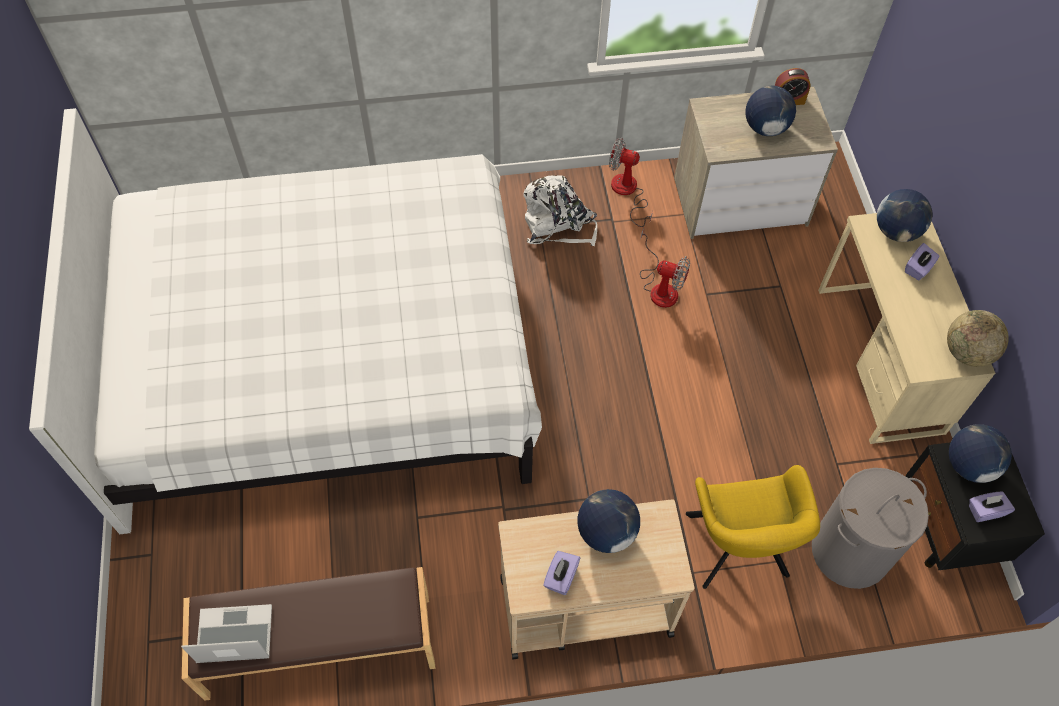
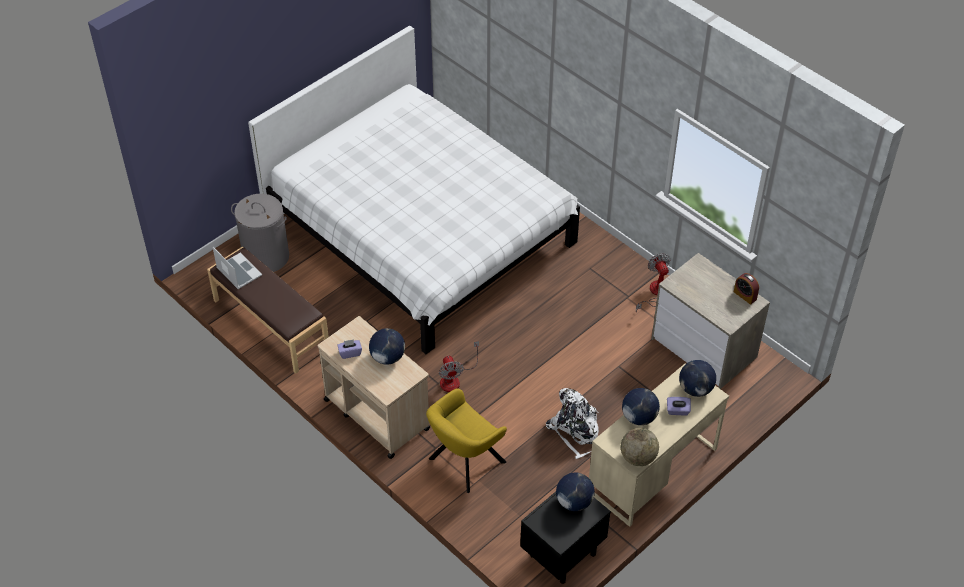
camera: 55 degrees right, 10 degrees down
(558, 225) = (599, 275): white backpack -> white backpack (575, 431)
(660, 287) = (602, 343): fan -> fan (454, 379)
(765, 128) = (711, 295): globe -> globe (639, 417)
(850, 551) = (508, 514): grey laundry basket -> grey laundry basket (266, 257)
(985, 511) = (551, 521): purple tissue box -> none

